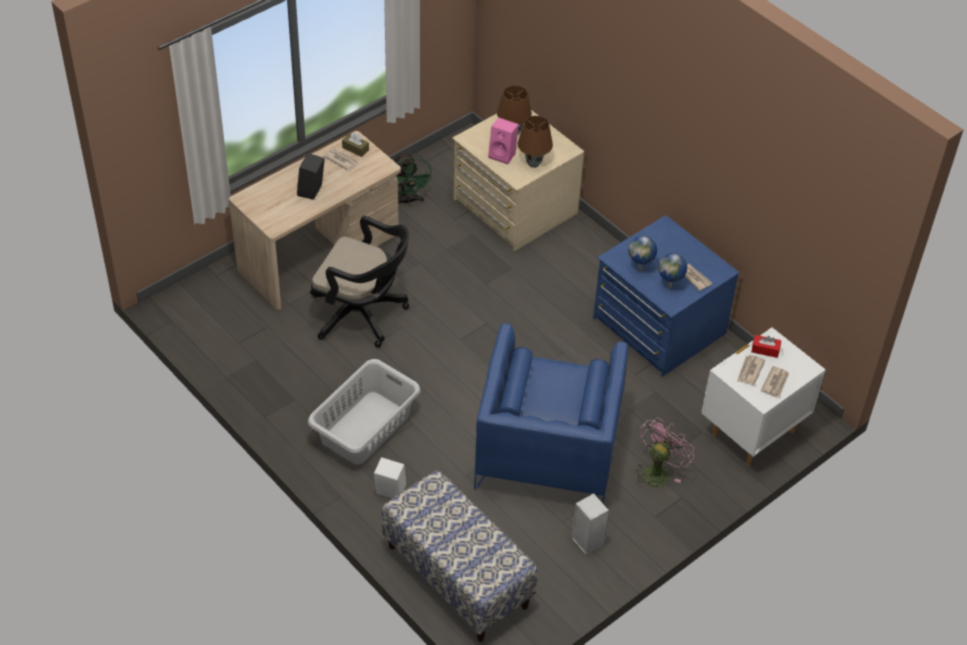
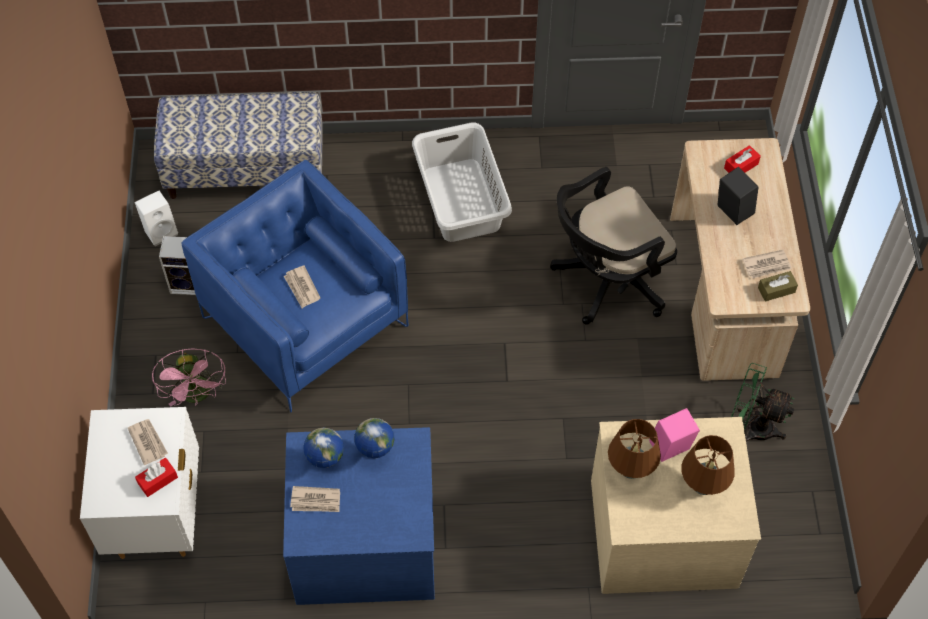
camera: 130 degrees right, 10 degrees up
(269, 203) = (741, 166): none -> red tissue box
(389, 492) = (374, 175): white speaker -> white speaker (161, 230)
(775, 383) = (112, 453): newspaper -> newspaper (302, 288)

